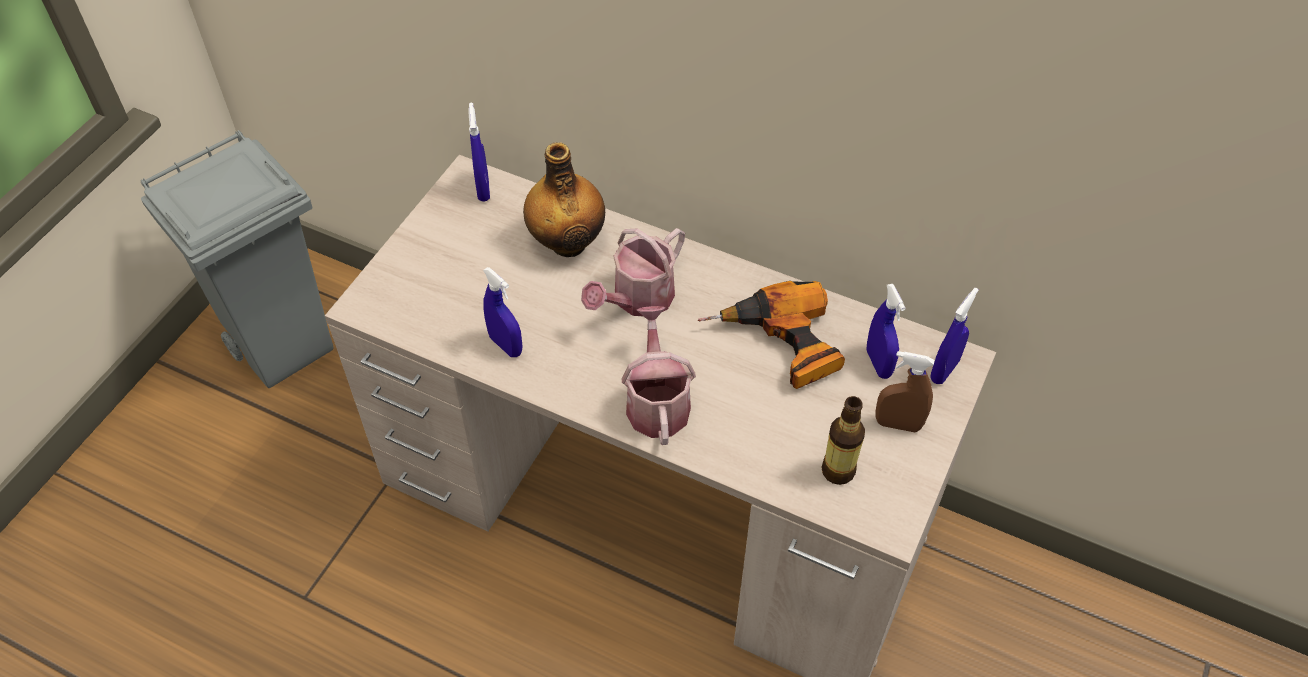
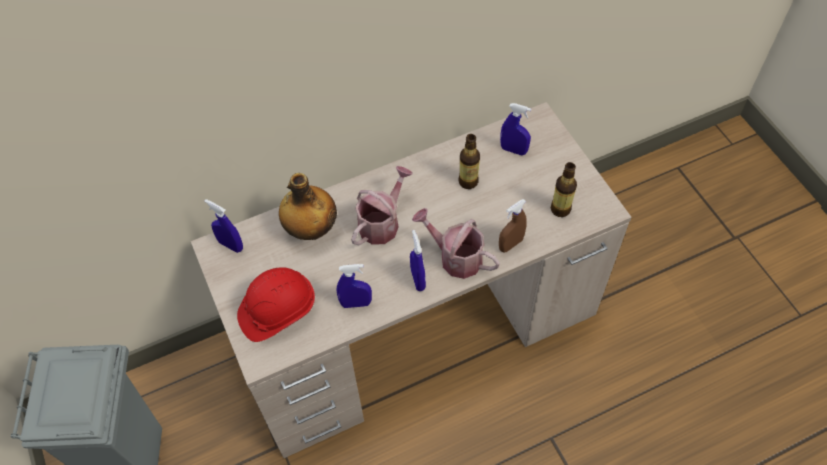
camera: 50 degrees left, 5 degrees up
(436, 281) = (277, 310): none -> red hard hat
(637, 300) = (382, 222): watering can -> watering can turned 135 degrees counterclockwise
(781, 346) = (468, 181): power drill -> bottle
(898, 424) = (554, 167): brown spray bottle -> brown spray bottle (510, 244)
(944, 370) = (540, 128): blue spray bottle -> blue spray bottle (418, 279)

